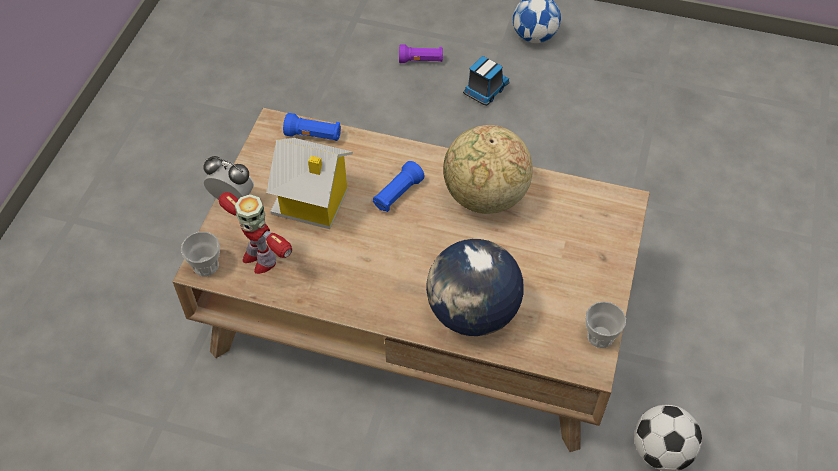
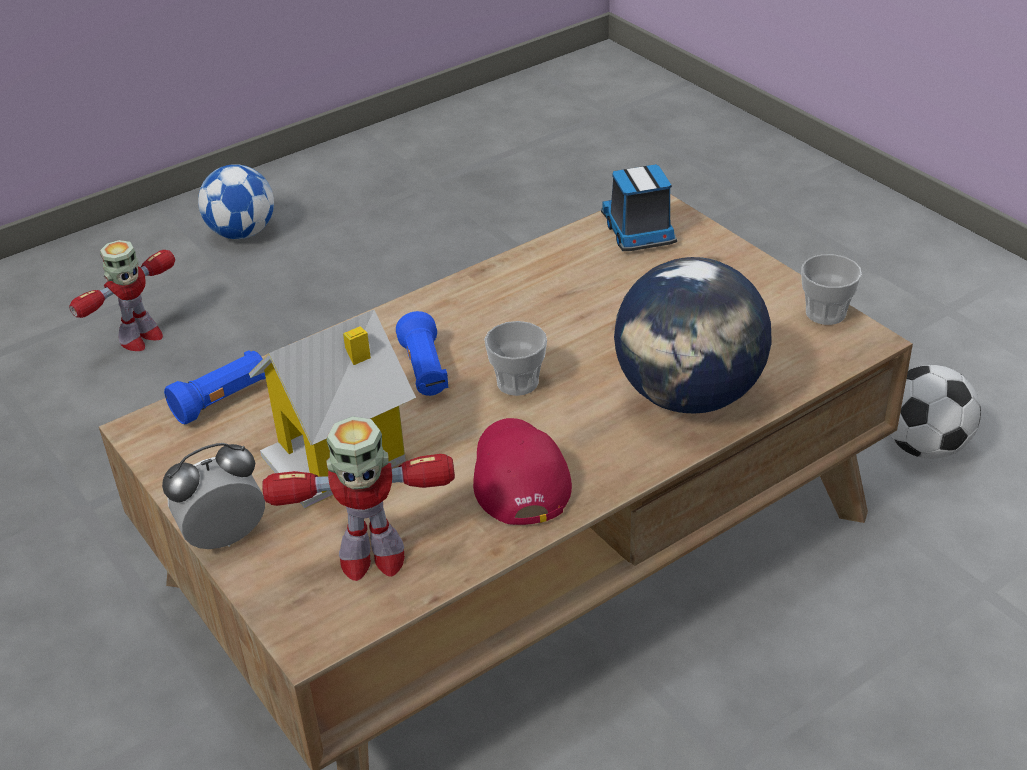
camera: 50 degrees left, 15 degrees down
(206, 266) = (312, 628): cup -> cup (517, 382)
(355, 278) = (518, 475): none -> red cap
(421, 61) = (140, 338): purple flashlight -> toy robot
(484, 197) = (520, 302): globe -> none
(485, 90) = (264, 310): toy truck -> toy truck (638, 232)

